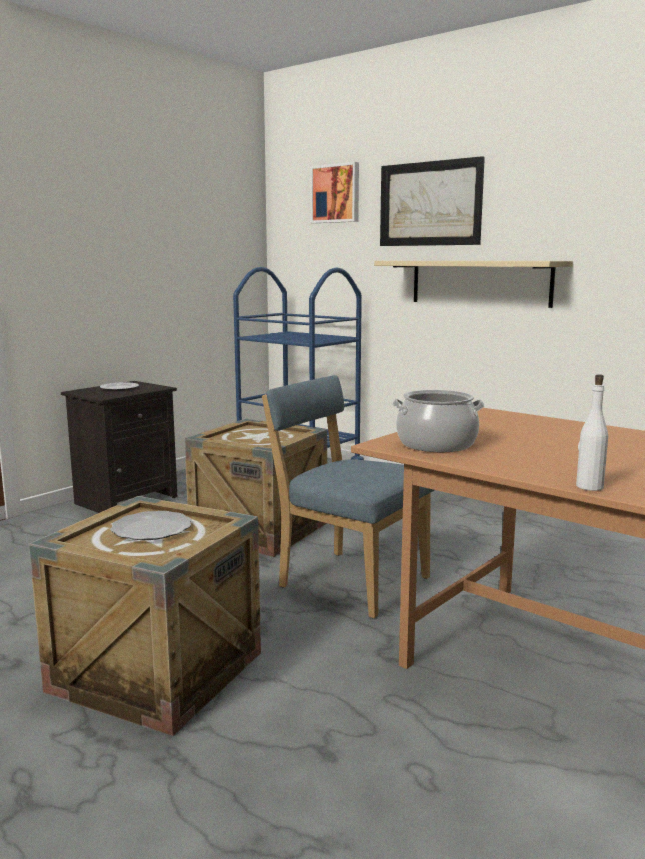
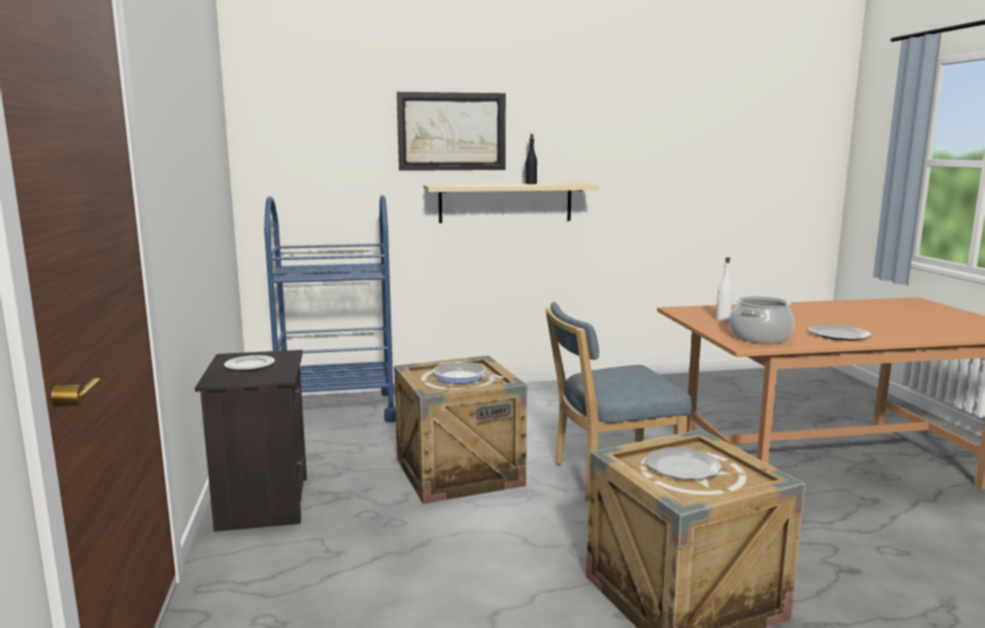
camera: 50 degrees left, 0 degrees up
(259, 437) = (462, 377): none -> frying pan
(336, 193) = (336, 115): picture -> none
(496, 260) = (531, 183): none -> black bottle
(538, 466) = (839, 335): none -> plate
(589, 486) = (892, 339): white bottle -> white bottle (723, 319)

